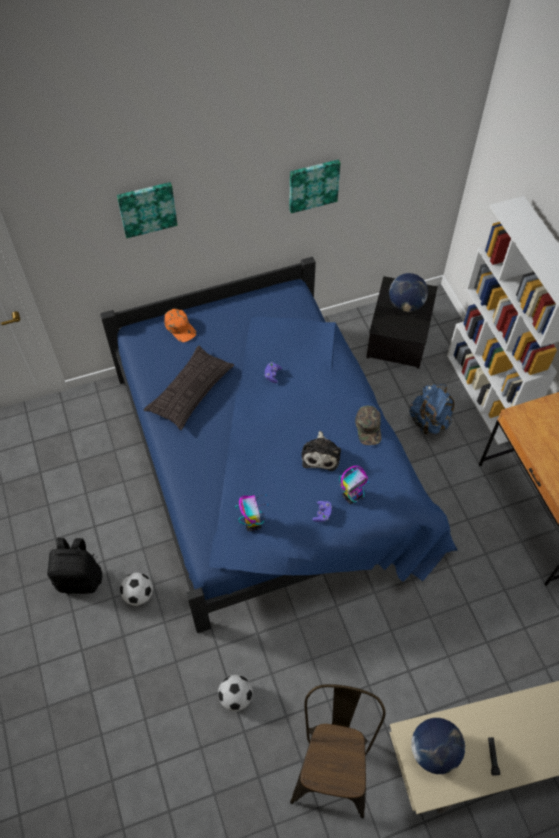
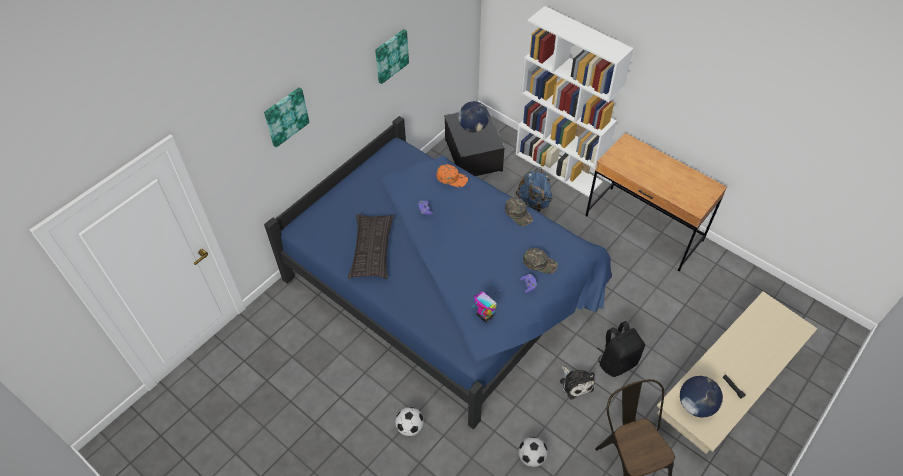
camera: 30 degrees left, 5 degrees down
(80, 578) = (356, 440): black backpack -> black backpack (617, 361)
(180, 328) = (331, 209): orange cap -> orange cap (452, 178)
(321, 454) = (499, 247): plush toy -> plush toy (575, 383)
(352, 495) = (540, 263): toy robot -> green cap

